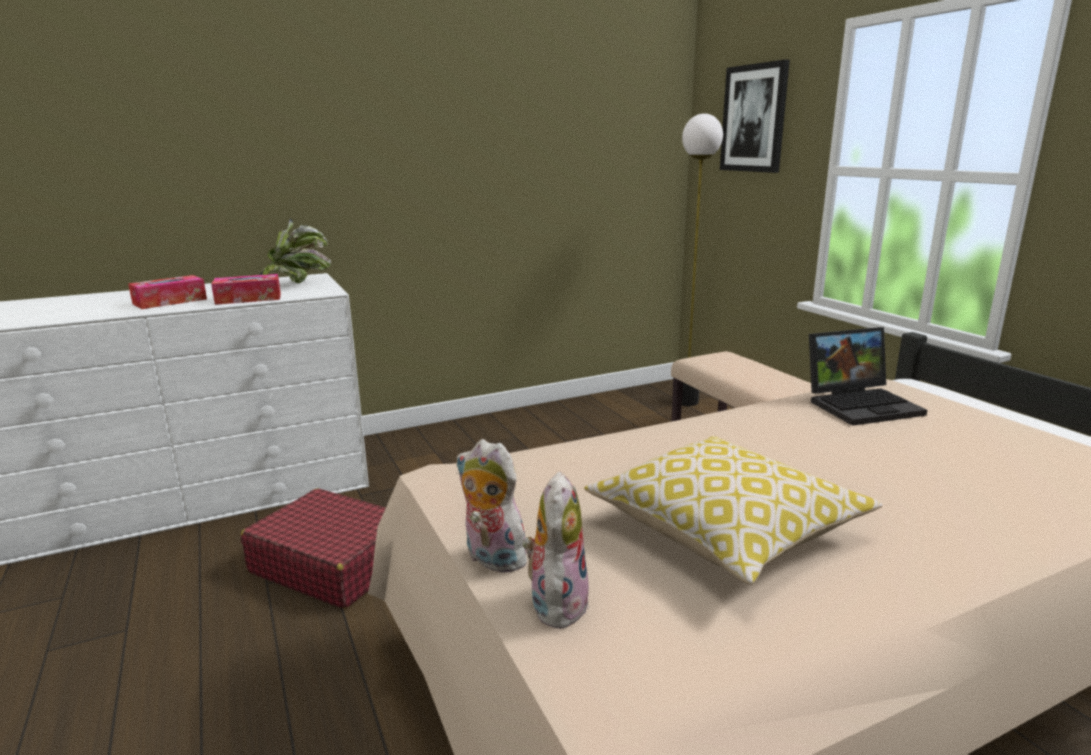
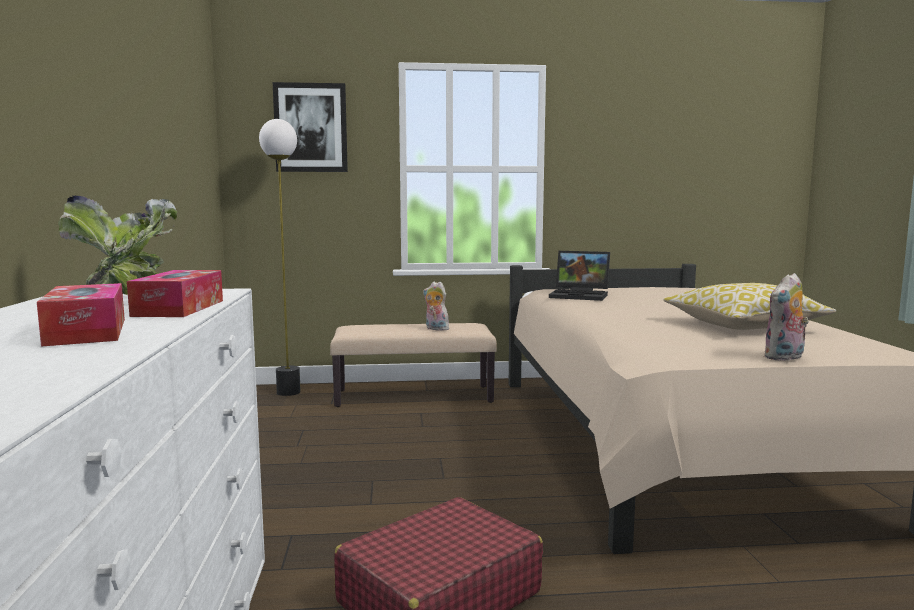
camera: 70 degrees left, 10 degrees down
(556, 602) = (829, 352): plush toy -> plush toy (435, 329)
(862, 404) = (581, 295): laptop -> laptop turned 105 degrees clockwise

